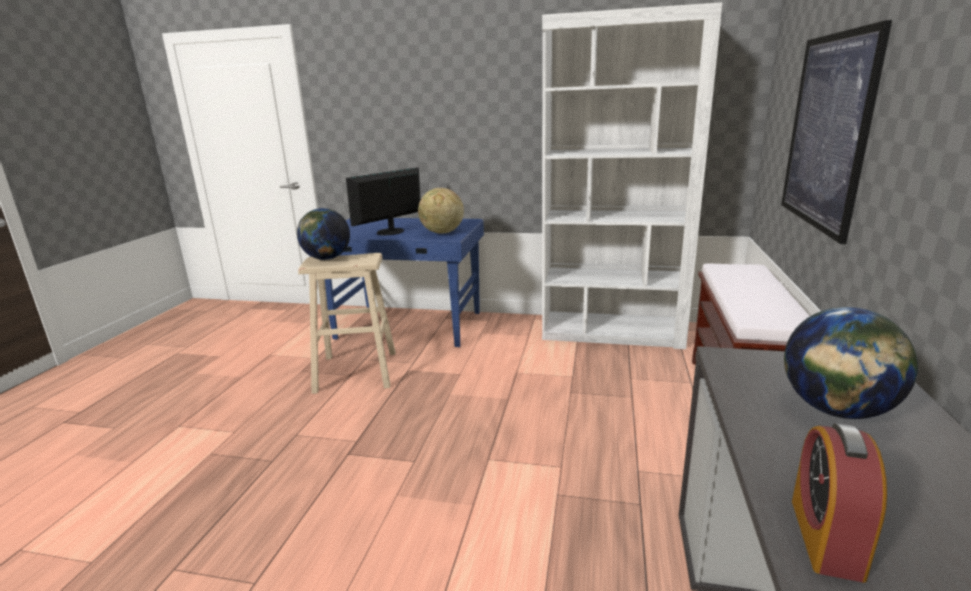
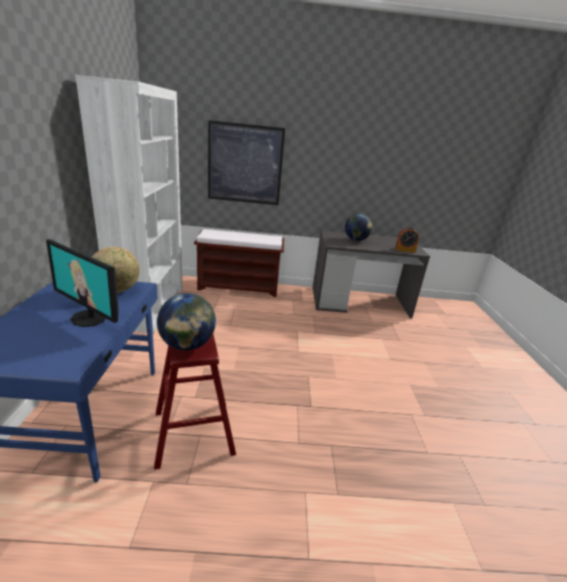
camera: 105 degrees left, 5 degrees up
(356, 371) = (193, 432): beige stool -> red stool

